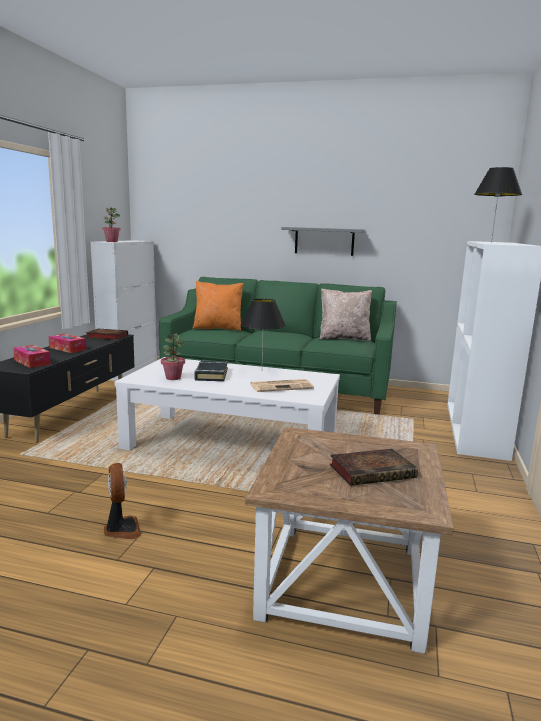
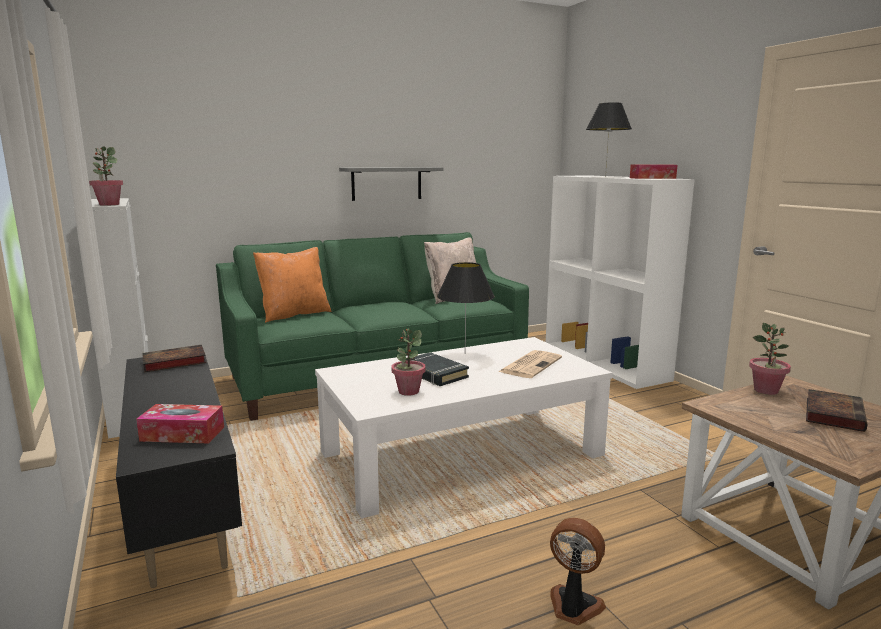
camera: 40 degrees left, 0 degrees up
(67, 348) = (171, 396): tissue box -> tissue box (652, 178)
(374, 443) = (766, 390): none -> potted plant

